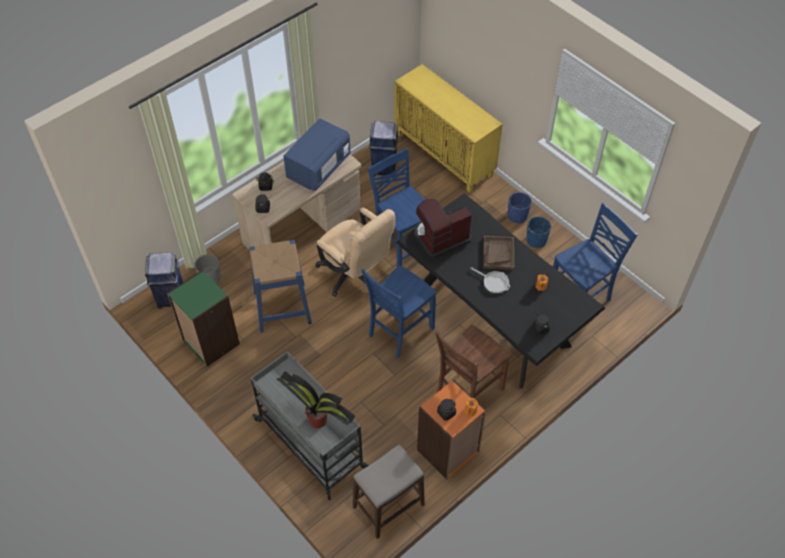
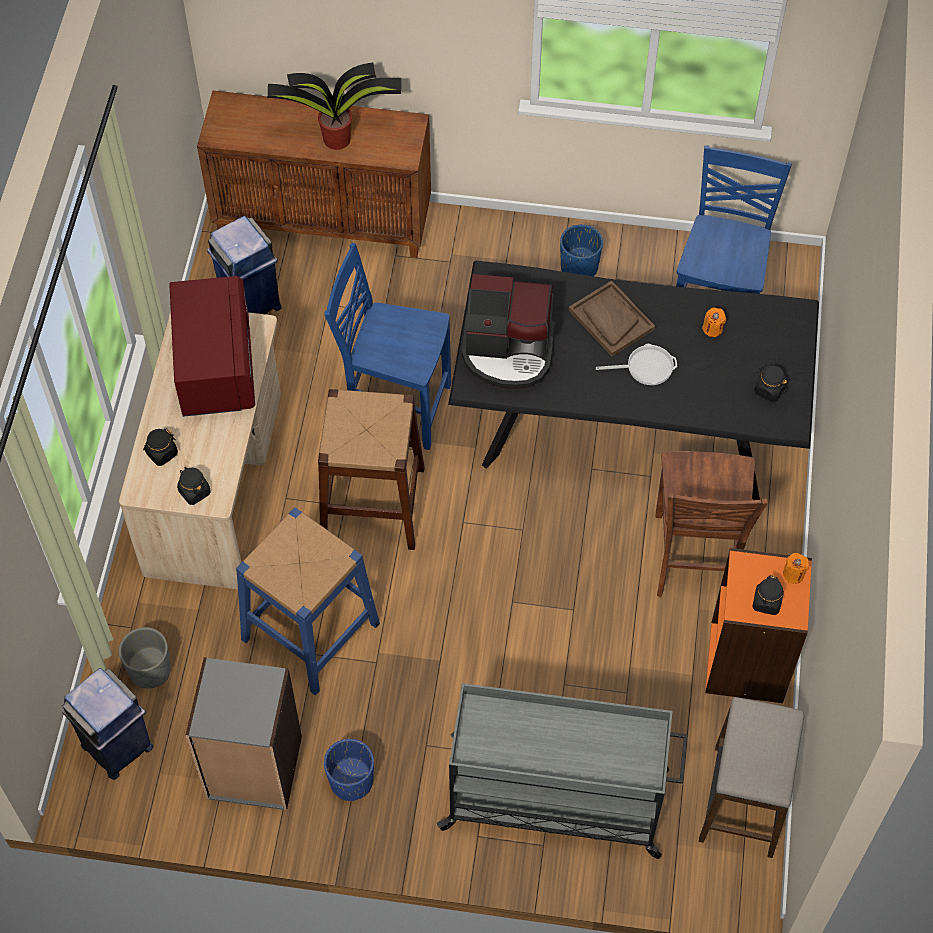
camera: 40 degrees left, 5 degrees up
(210, 342) = (254, 768): green bookcase -> grey bookcase
(318, 167) = (215, 366): blue microwave -> red microwave
(318, 421) = (600, 750): potted plant -> potted plant (339, 139)
(355, 276) = (373, 504): beige office chair -> brown stool
(399, 332) = (519, 542): blue chair -> none
(440, 237) = (508, 352): coffee machine -> coffee machine turned 105 degrees counterclockwise
(445, 155) = (324, 221): yellow cabinet -> brown cabinet
(517, 216) = (519, 248): blue planter -> blue planter (351, 781)

